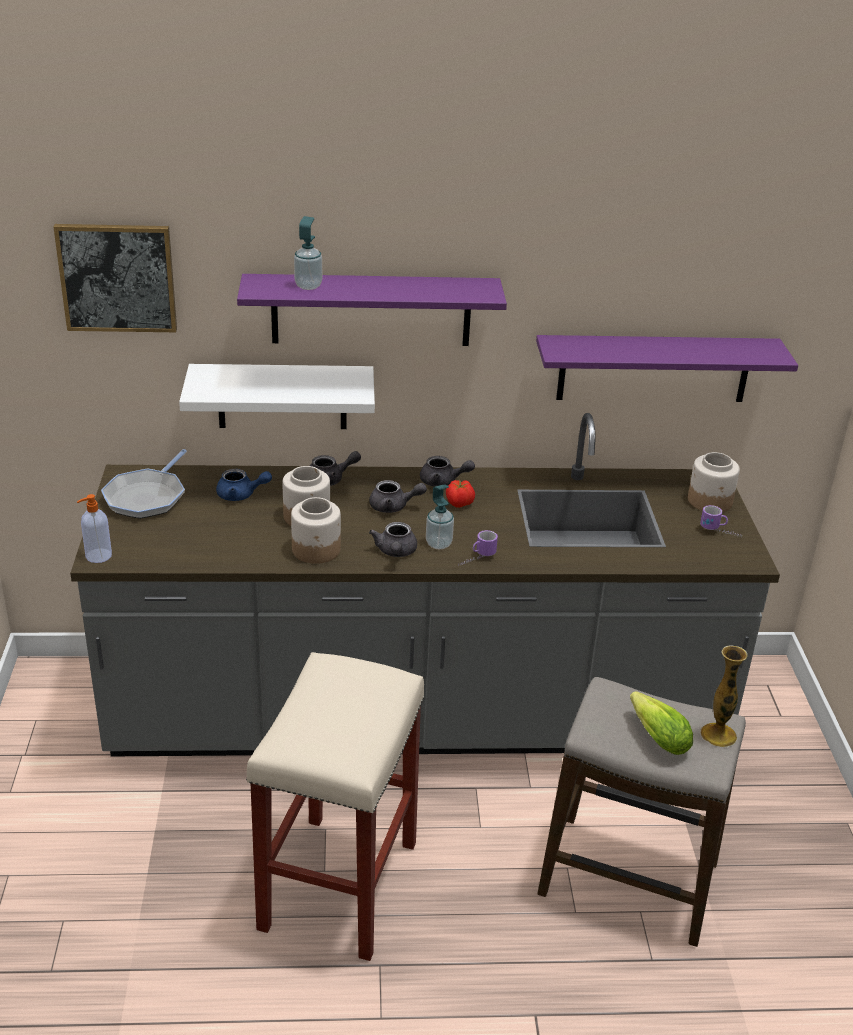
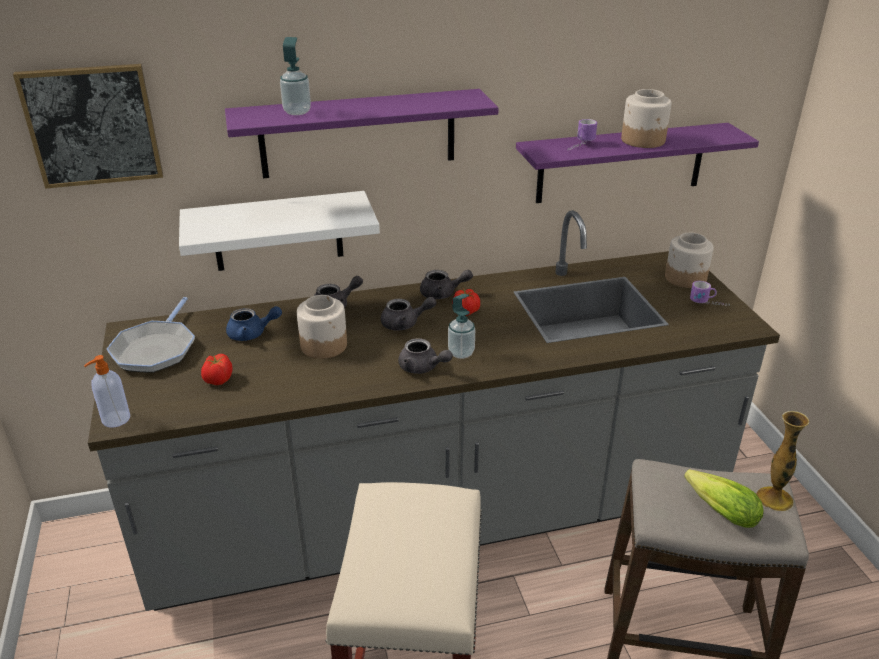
camera: 10 degrees left, 0 degrees up
(198, 534) = (218, 380): none -> tomato
(316, 550) = (344, 378): jar -> jar (643, 140)
(395, 552) = (422, 368): grey teapot -> grey teapot turned 45 degrees counterclockwise
(476, 559) = (502, 363): mug -> mug (579, 146)

